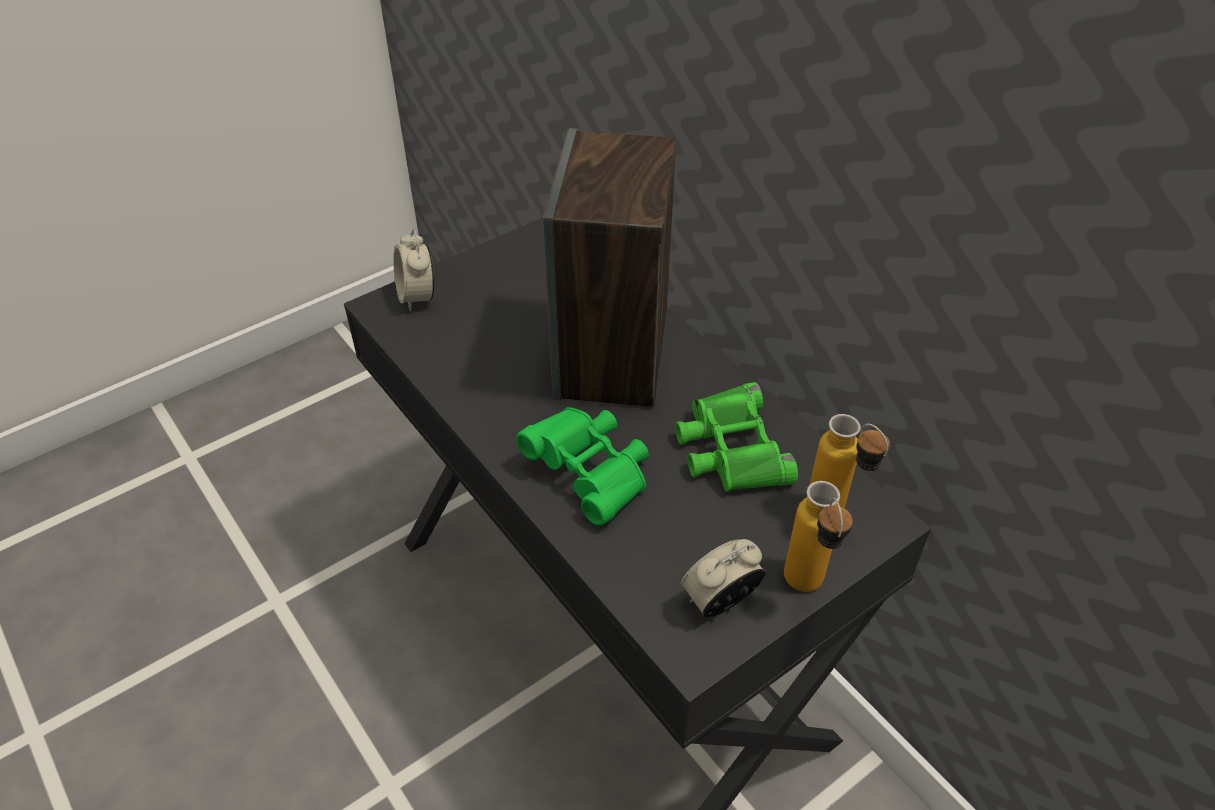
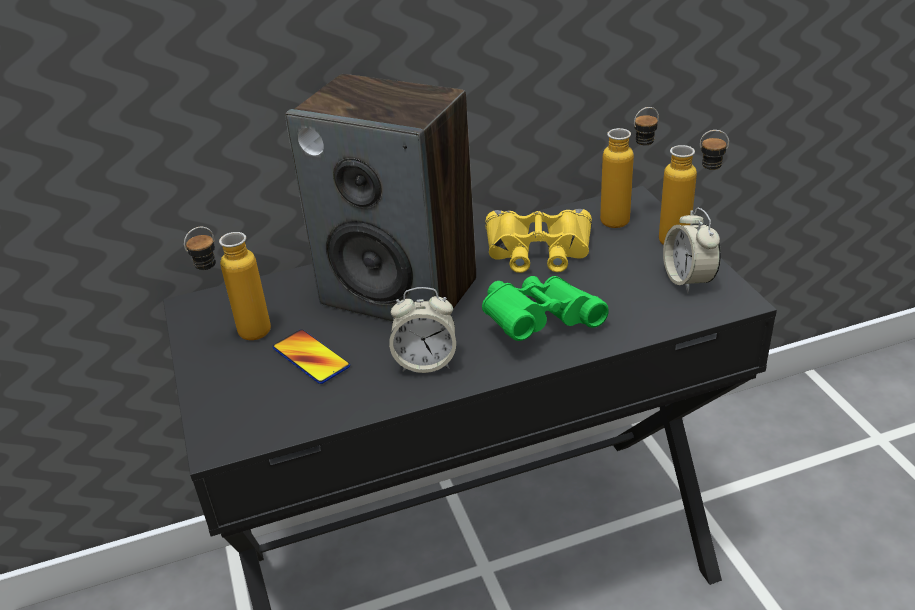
camera: 70 degrees left, 10 degrees down
(417, 296) = (225, 410): alarm clock -> alarm clock (425, 362)
(495, 325) = (311, 358): none -> phone
(513, 275) = (242, 337): none -> bottle
(730, 448) = (538, 250): green binoculars -> yellow binoculars

